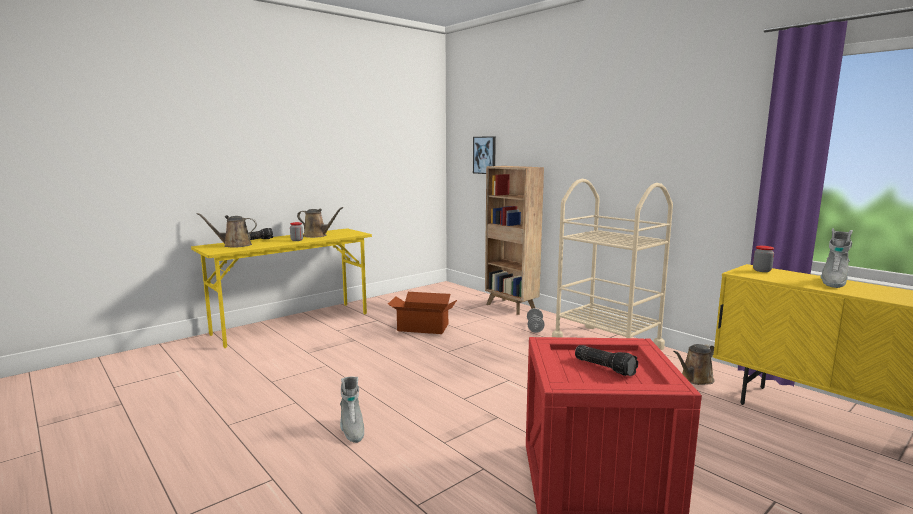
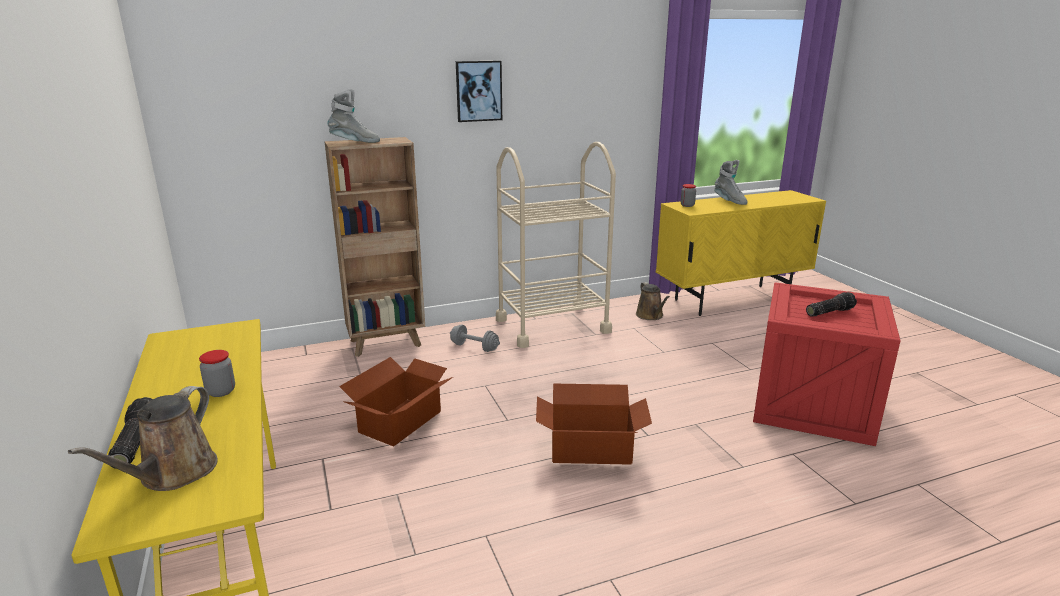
camera: 70 degrees left, 10 degrees up
(317, 235) = (195, 367): brown watering can -> none
(351, 429) = (704, 530): grey boot -> grey boot (354, 142)
(430, 380) = (590, 448): none -> cardboard box
(485, 155) = (266, 127): picture -> picture (478, 91)

